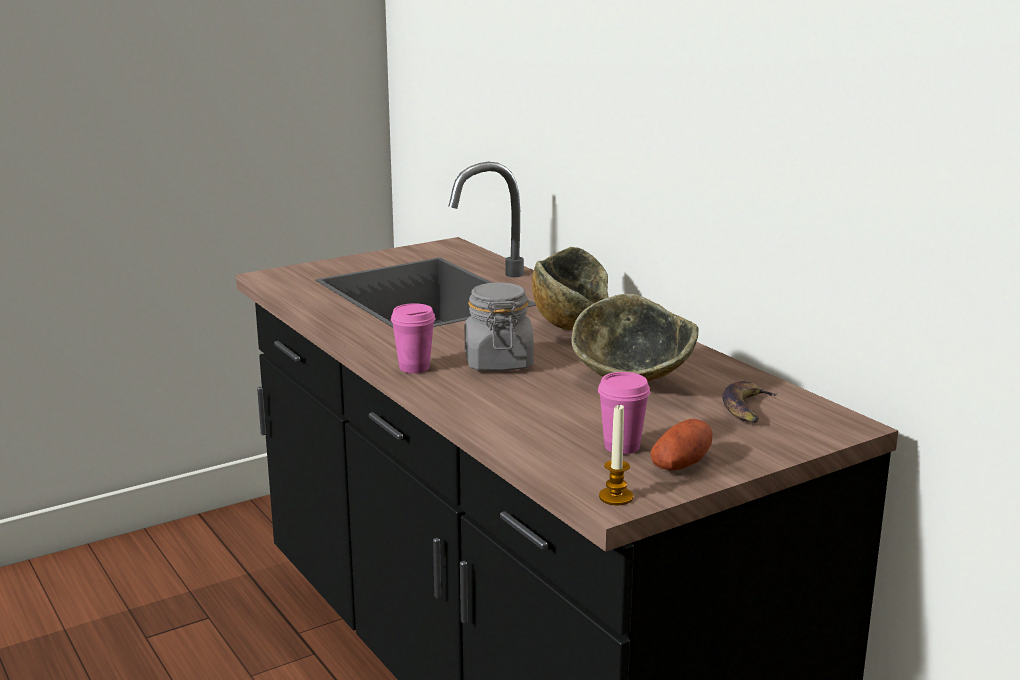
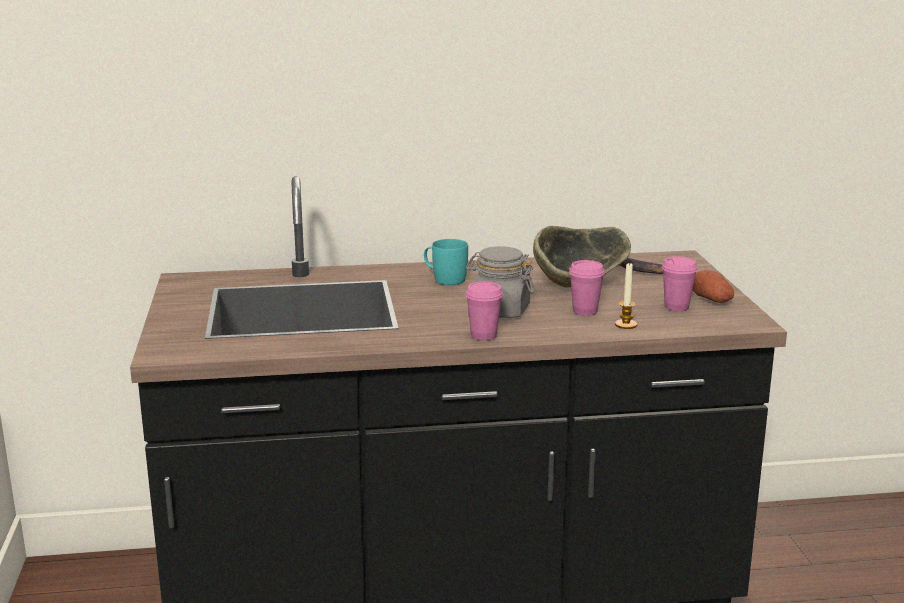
camera: 65 degrees left, 0 degrees up
(544, 400) = (585, 311): none -> pink cup
(573, 324) = (444, 279): bowl -> turquoise mug
(616, 497) = (748, 321): candle -> candle (626, 325)

